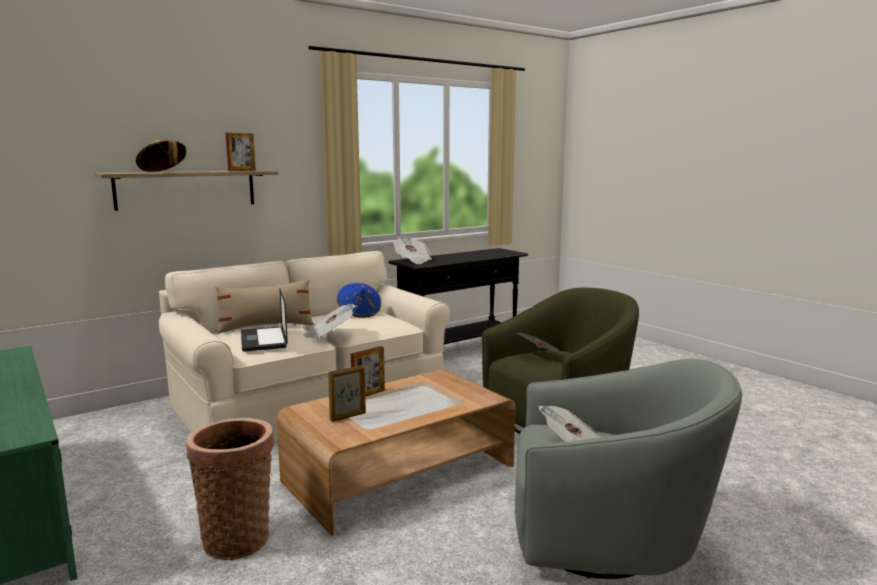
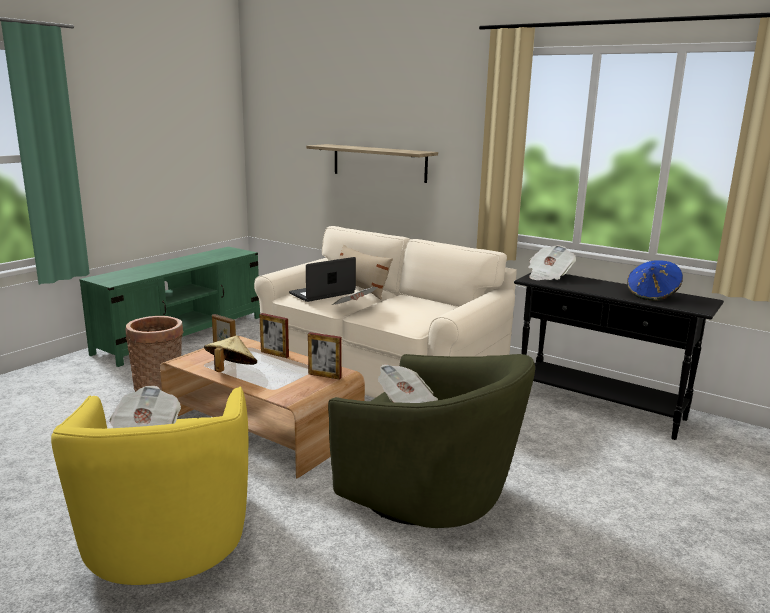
camera: 70 degrees right, 5 degrees up
(163, 172) = (350, 147): beige hat -> beige hat (231, 371)
(242, 170) = (401, 151): picture frame -> picture frame (324, 376)
(359, 313) = (431, 306): blue hat -> blue hat (652, 295)
(609, 539) = (167, 543): grey armchair -> yellow armchair

